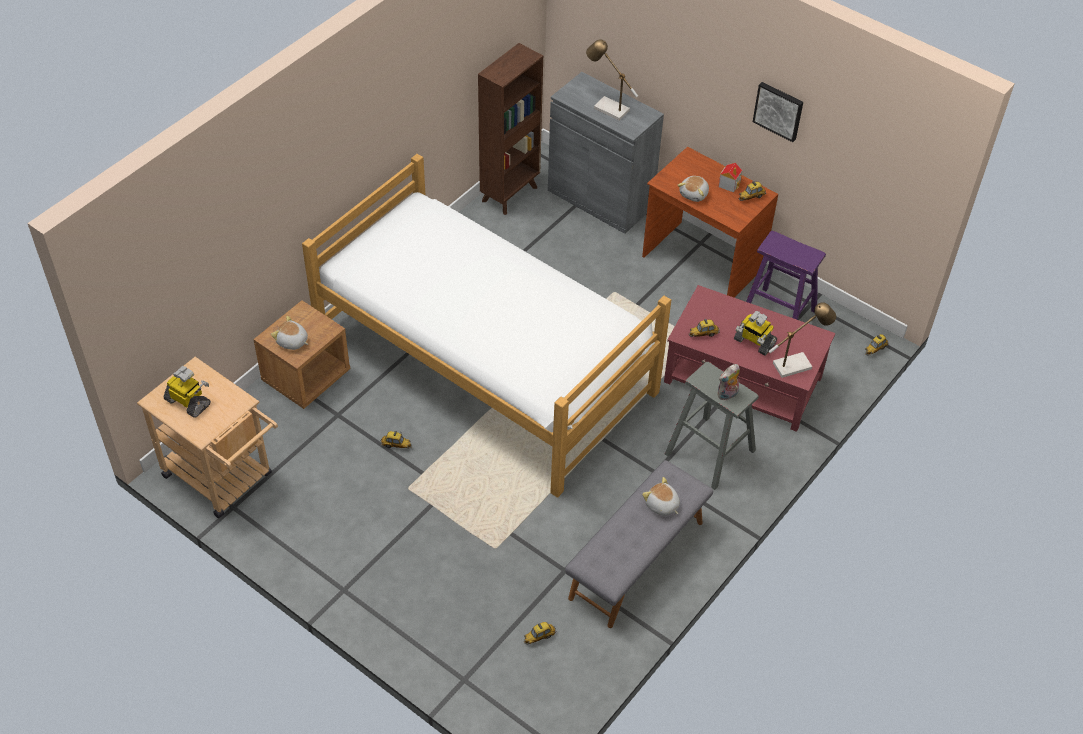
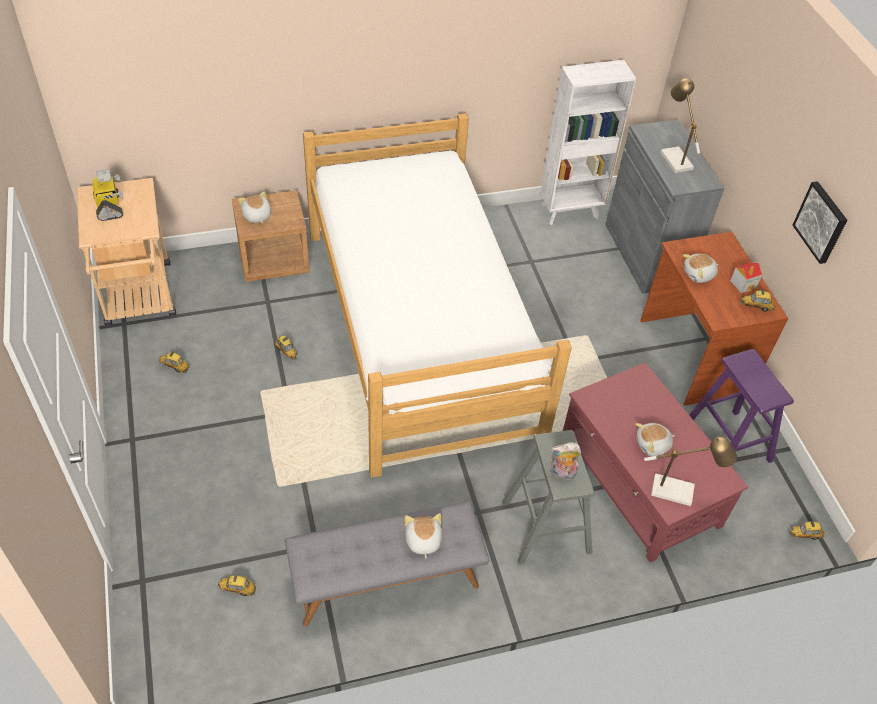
camera: 35 degrees right, 0 degrees up
(510, 193) = (571, 211): brown bookcase -> white bookcase
(703, 334) = (609, 408): toy car -> toy car (174, 366)
(754, 342) = (653, 445): toy robot -> plush toy

